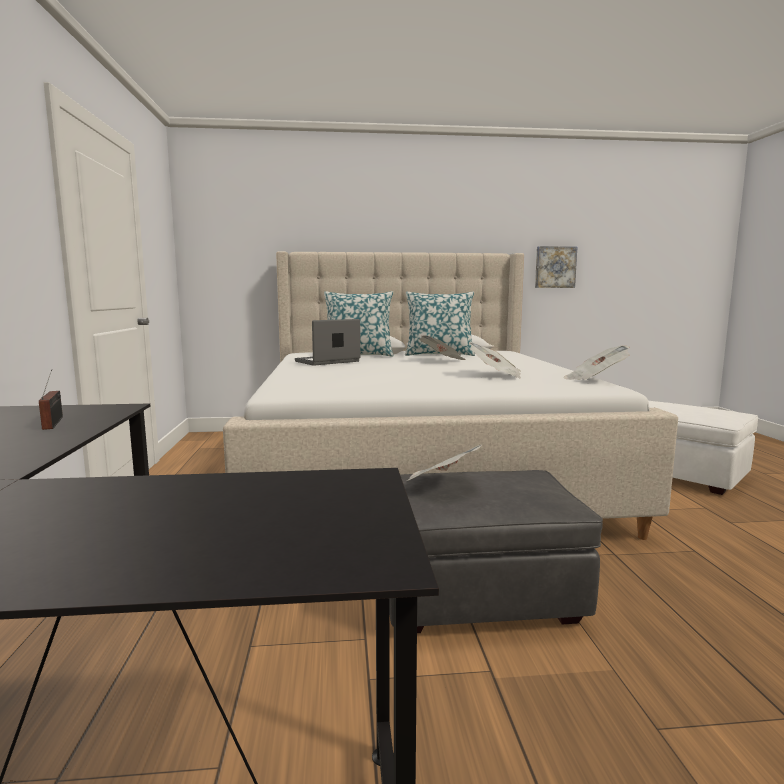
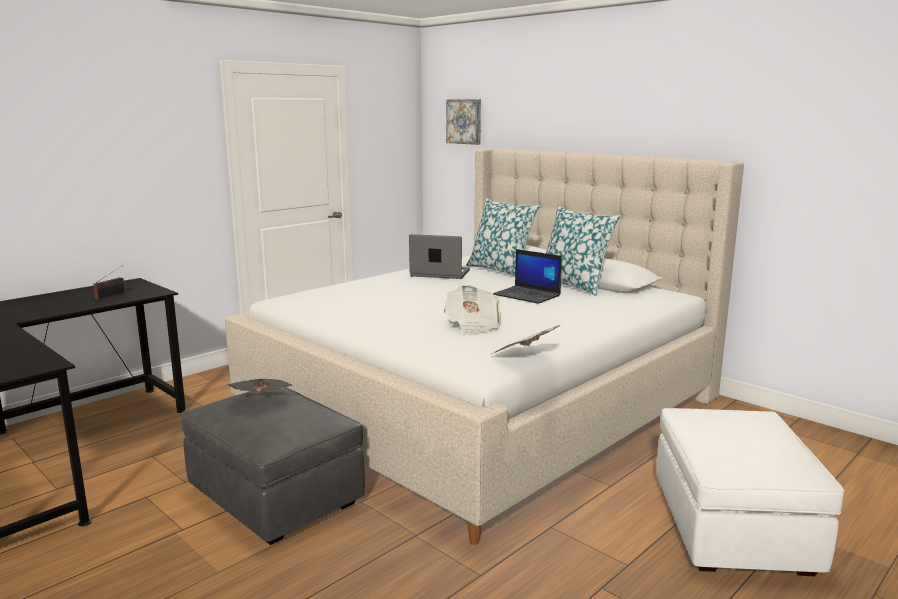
camera: 50 degrees right, 5 degrees up
(442, 361) = (528, 295): newspaper -> laptop
(555, 267) = (808, 183): picture -> picture (464, 121)

